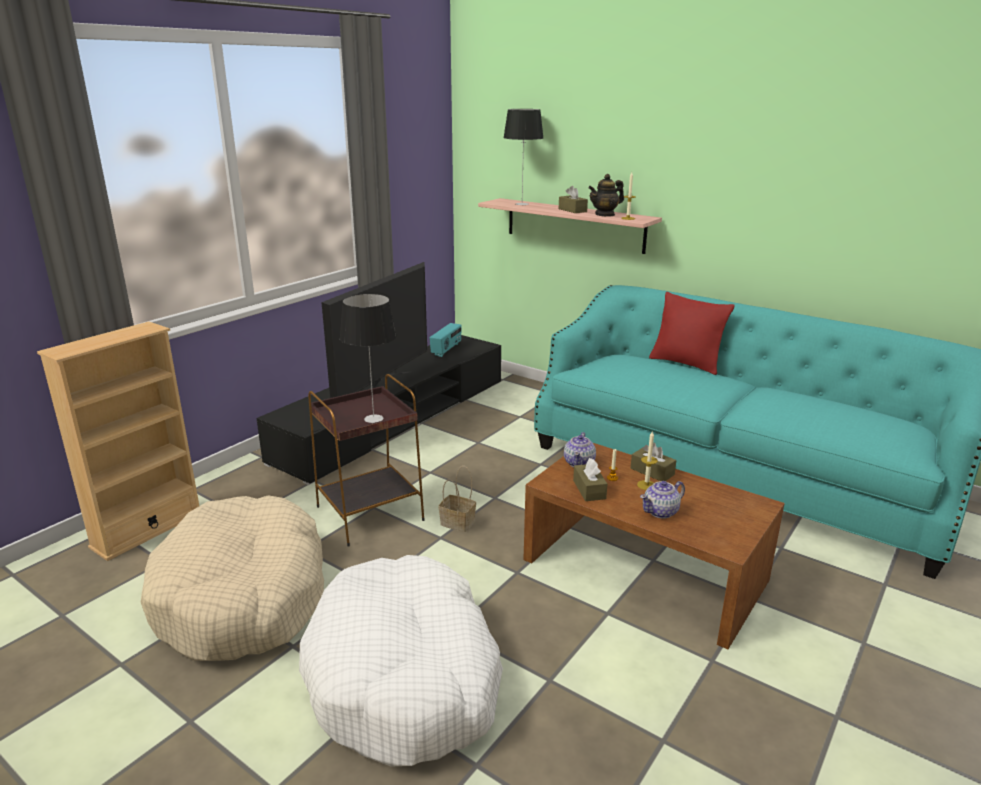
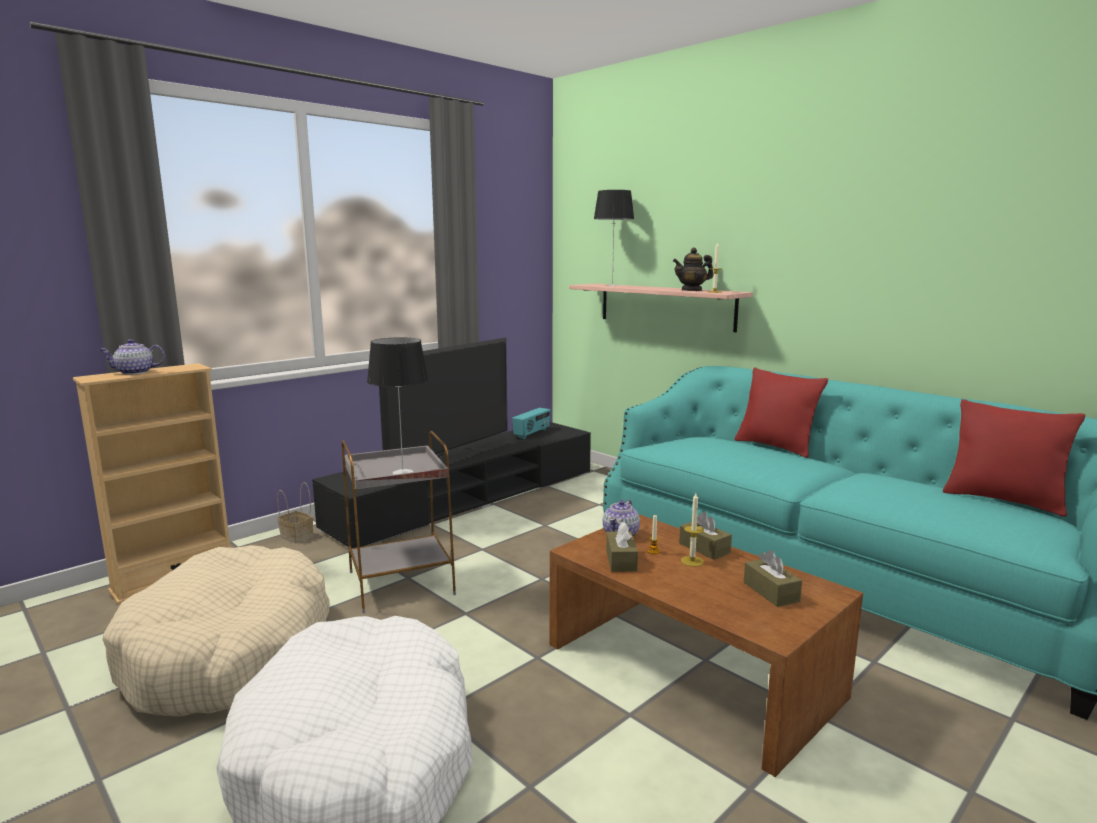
camera: 10 degrees right, 10 degrees down
(371, 513) = (402, 583): brown side table -> grey side table
(459, 523) = (492, 600): basket -> basket (298, 536)
(572, 210) = (660, 288): brown tissue box -> brown tissue box (771, 592)
(661, 512) = (699, 589): teapot -> teapot (135, 372)
(877, 411) = (1003, 500): none -> red pillow

